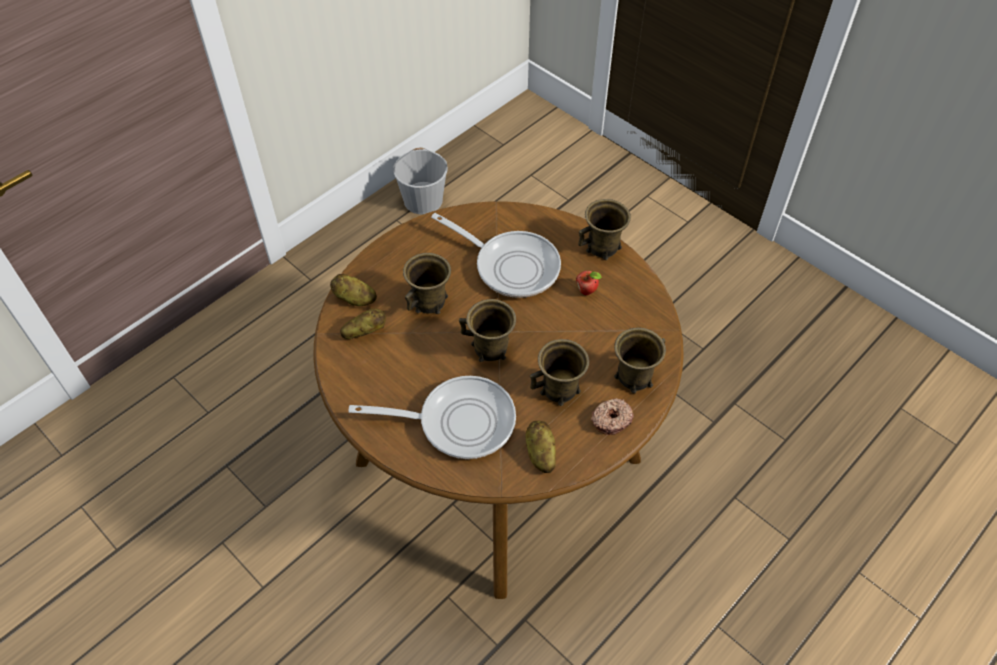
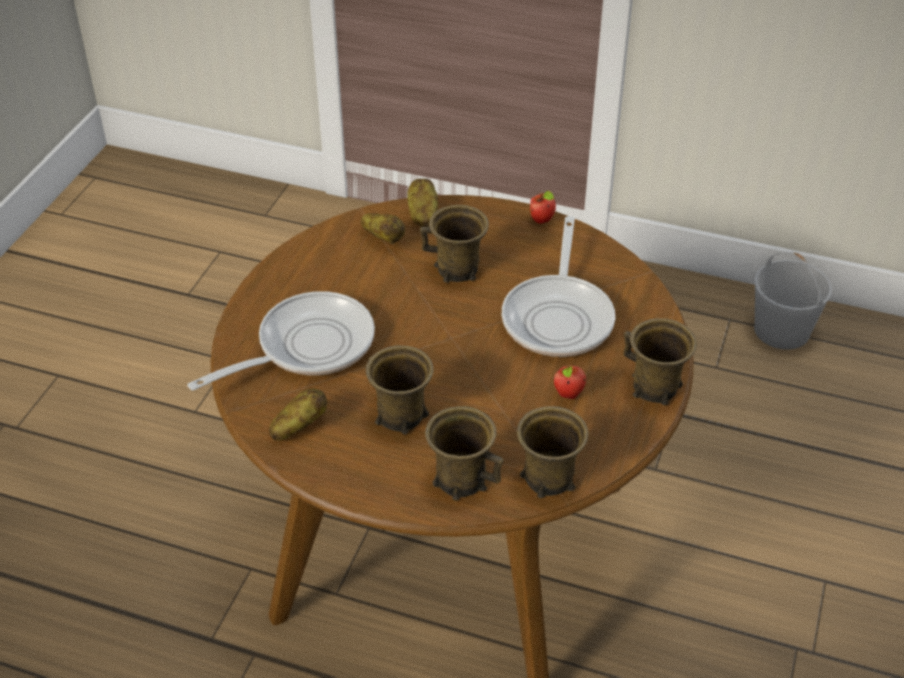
camera: 65 degrees right, 10 degrees down
(407, 234) = (542, 220): none -> apple
(458, 421) = (307, 347): frying pan -> frying pan turned 105 degrees counterclockwise
(490, 348) = (423, 339): brown mug -> brown mug (547, 478)
(611, 419) = (382, 475): donut -> none

